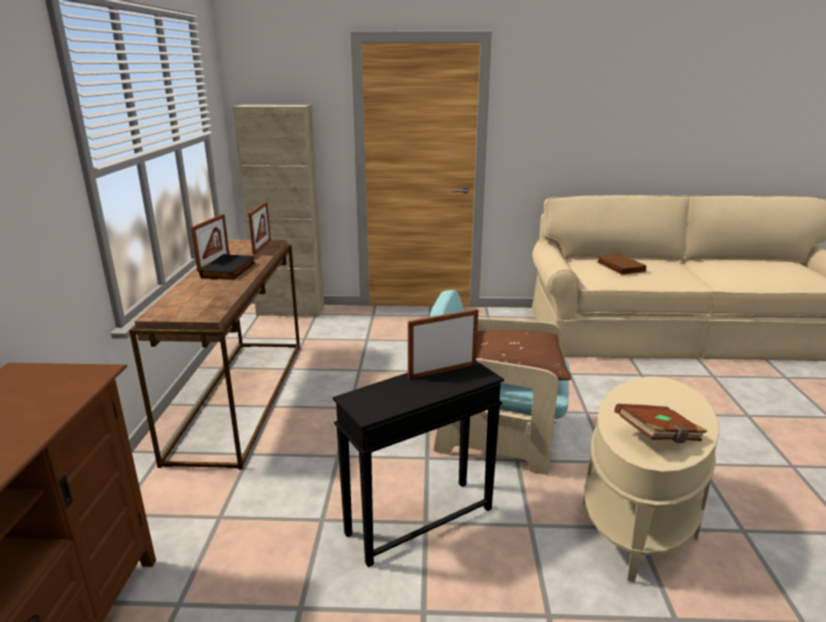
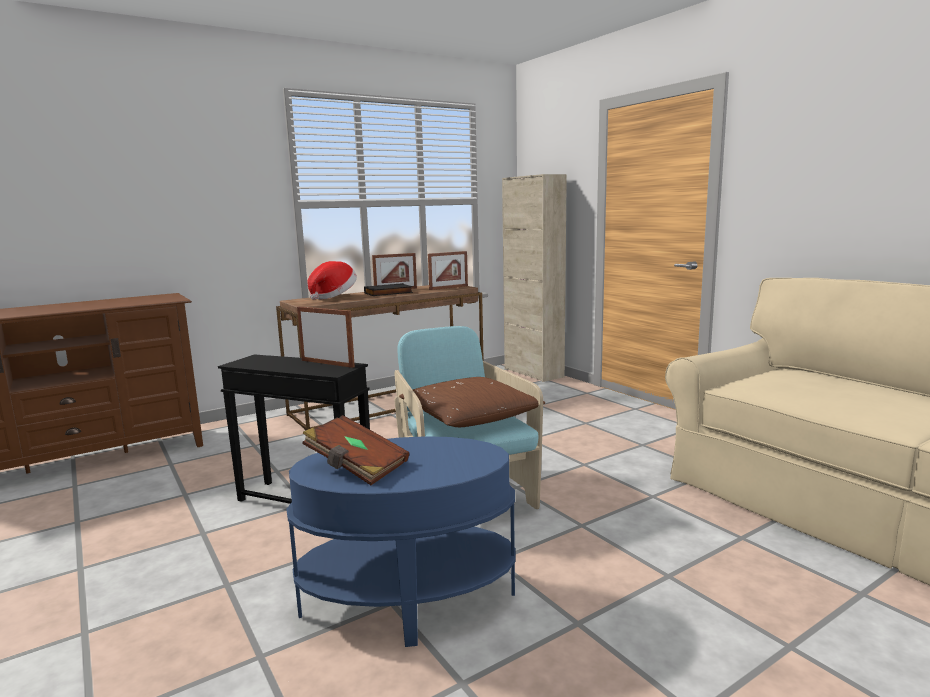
camera: 55 degrees right, 10 degrees down
(185, 293) = (333, 296): none -> hat
(619, 267) = (810, 382): brown book -> none
(638, 519) = (408, 601): beige side table -> blue side table

